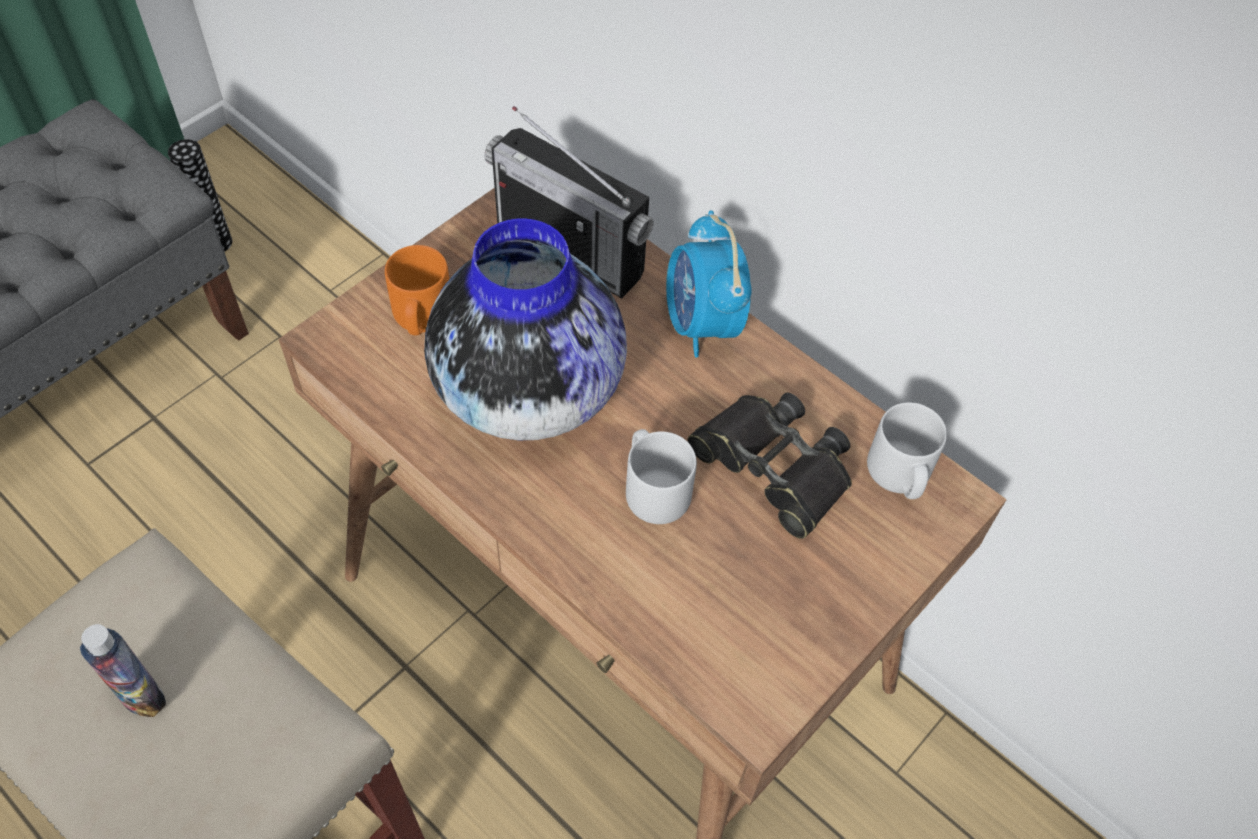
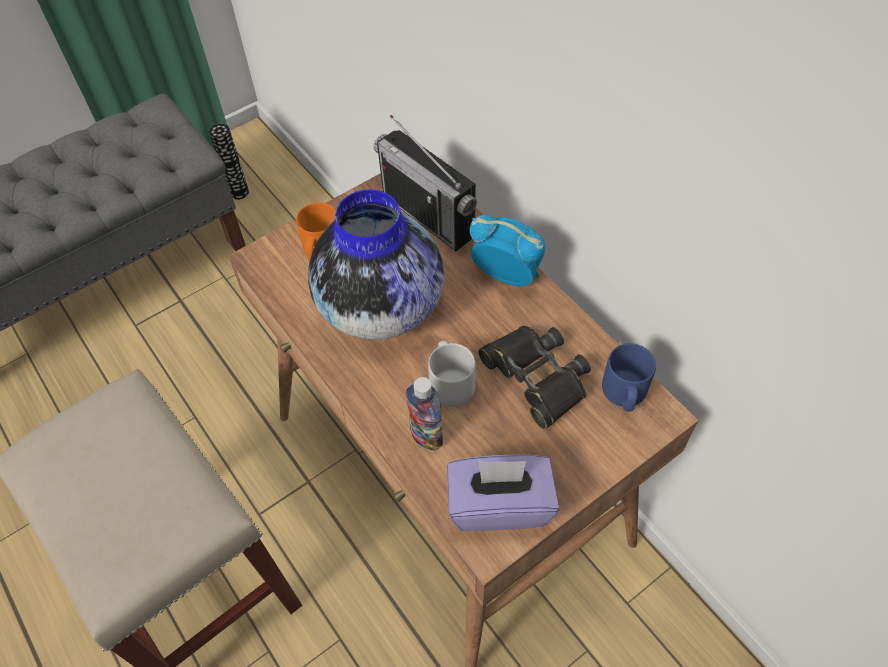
camera: 15 degrees right, 0 degrees up
(141, 696) = (107, 474): bottle -> bottle (426, 436)
(702, 324) = (507, 274): alarm clock -> alarm clock turned 120 degrees clockwise
(760, 654) = (499, 504): none -> purple tissue box
(900, 475) = (624, 394): grey mug -> blue mug

